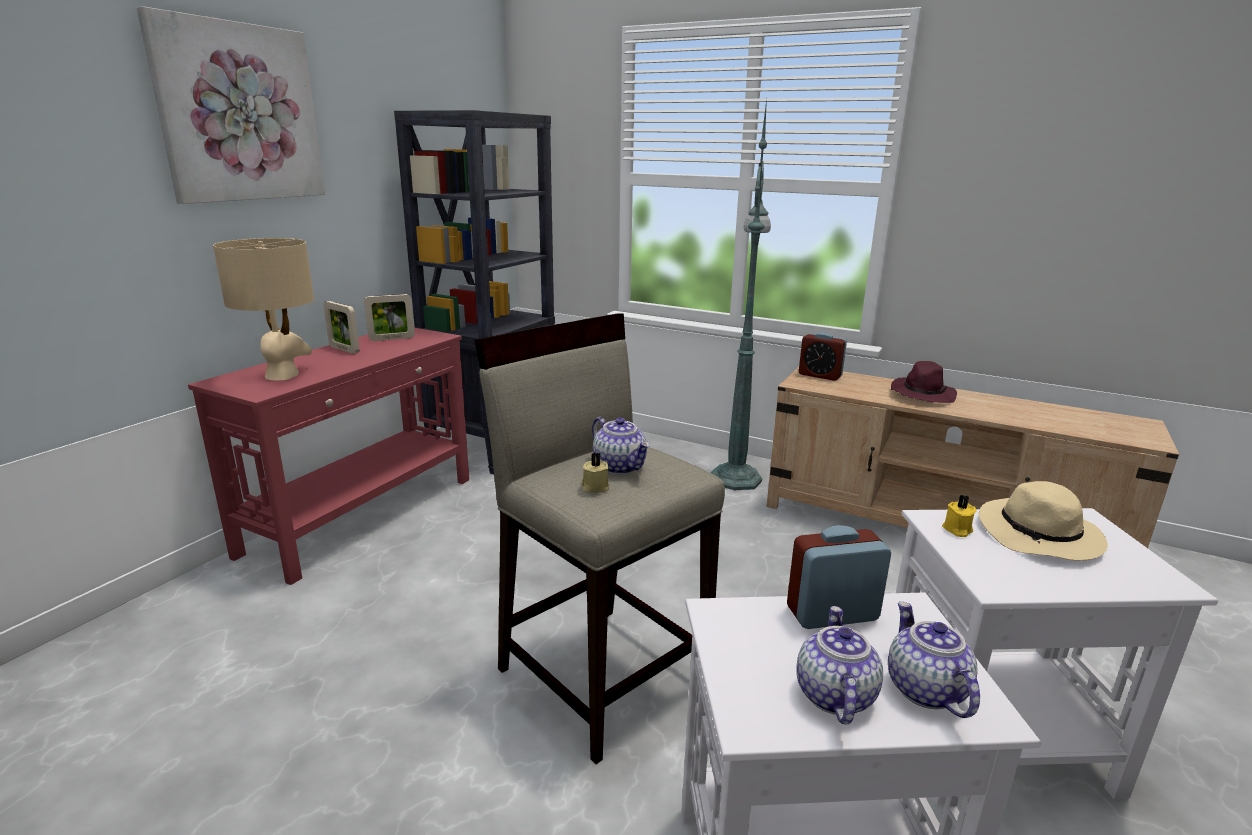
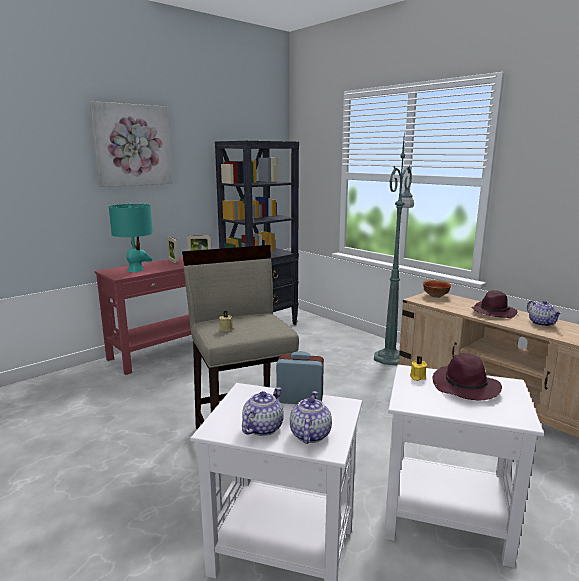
camera: 20 degrees right, 5 degrees down
(282, 375) = (135, 270): beige table lamp -> turquoise table lamp
(620, 467) = (248, 322): teapot -> teapot (542, 323)
(820, 375) = (436, 296): alarm clock -> bowl
(1040, 536) = (466, 387): beige hat -> purple hat

